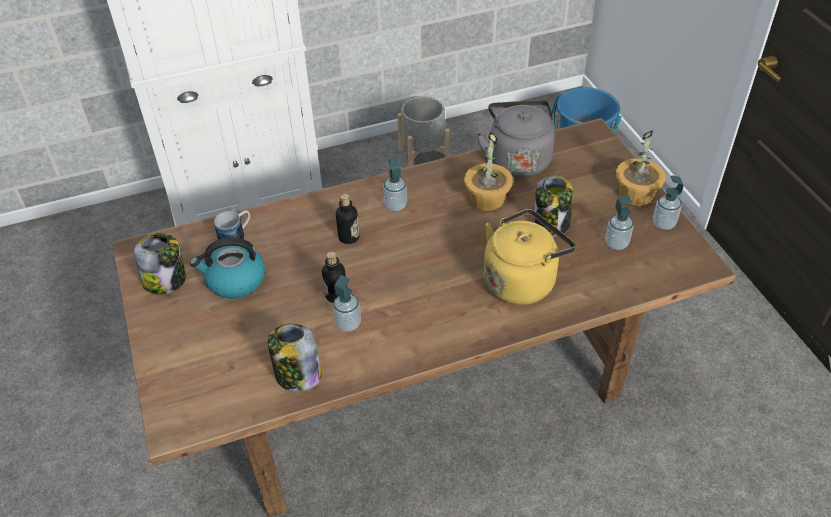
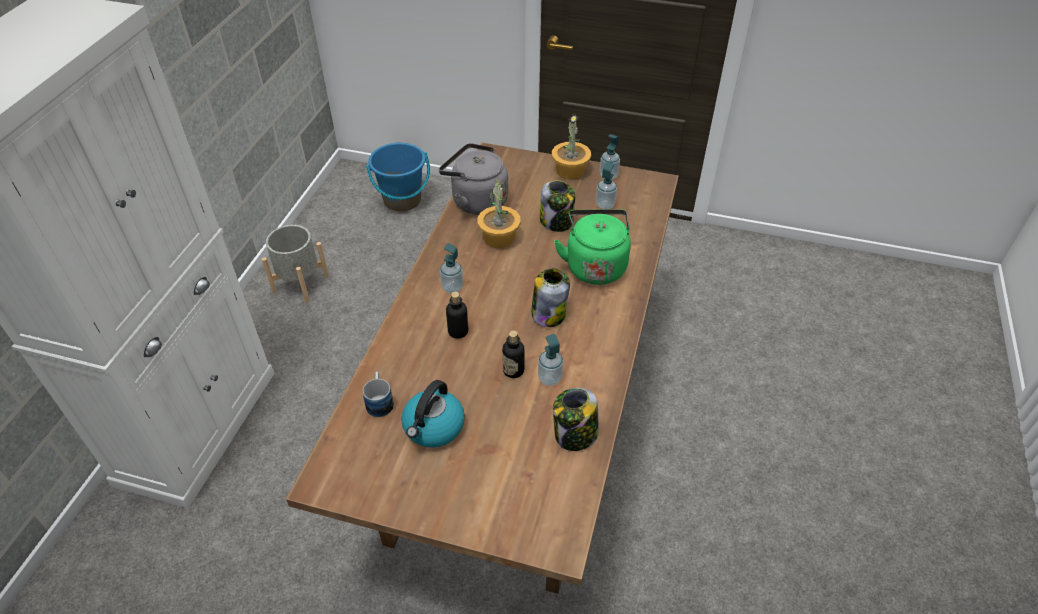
camera: 55 degrees left, 0 degrees up
(166, 280) = (382, 477): jar -> jar (548, 313)
(522, 280) = (595, 265): yellow kettle -> green kettle

